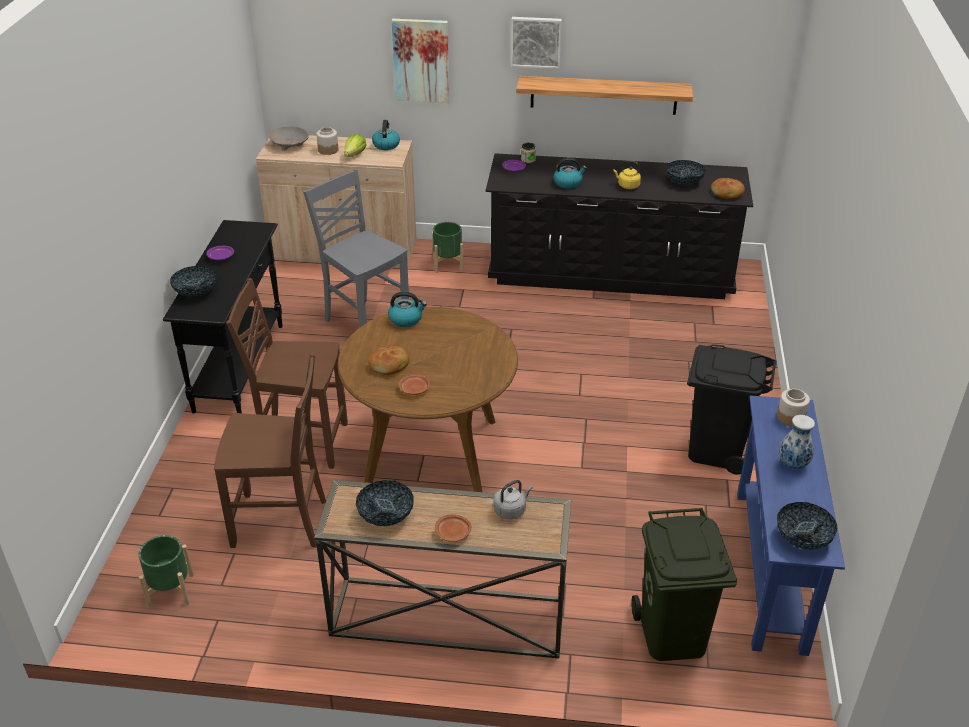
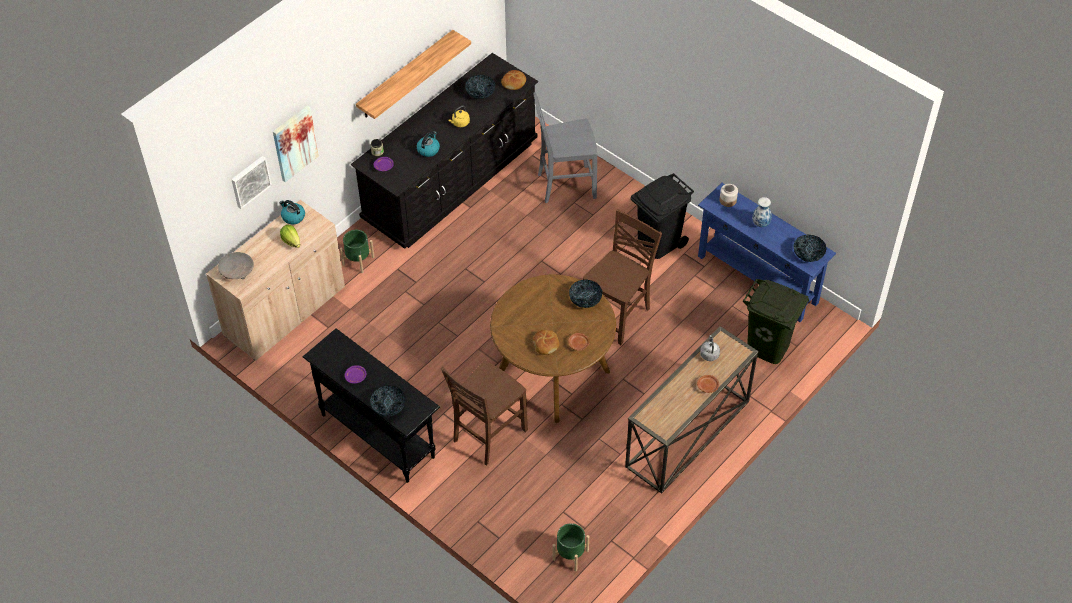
camera: 55 degrees left, 15 degrees up
(282, 522) = (555, 477): brown chair -> brown chair (618, 315)
(328, 150) = (268, 253): jar -> none
(365, 323) = (388, 342): grey chair -> grey chair (565, 185)
(385, 514) = (673, 407): bowl -> bowl (585, 299)
(406, 319) = (505, 314): kettle -> none
(536, 41) = (362, 75): picture -> picture (250, 181)

